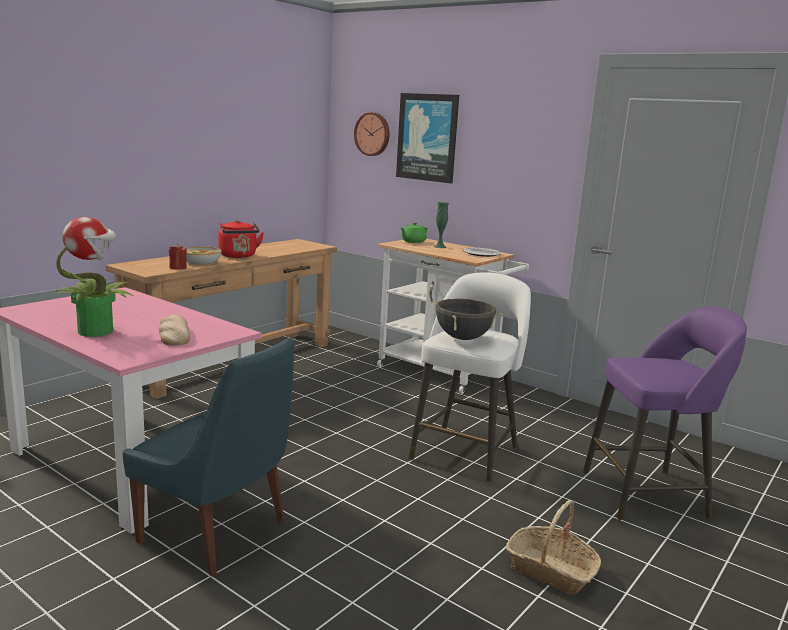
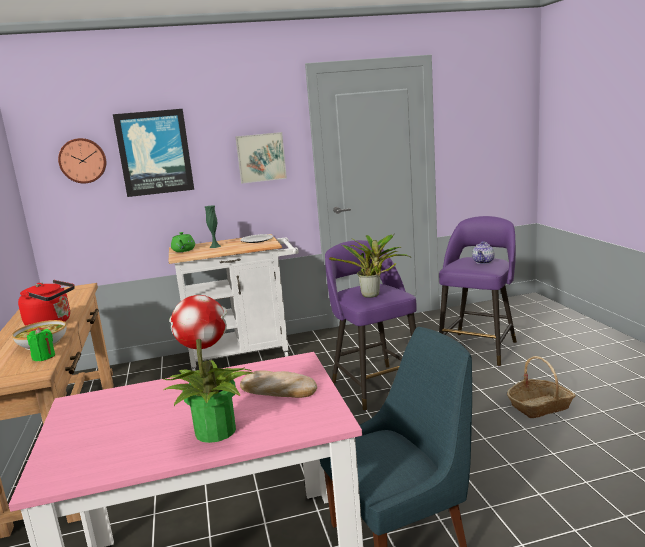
camera: 50 degrees left, 0 degrees up
(178, 268) = (44, 357): red candle -> green candle
(463, 338) = (372, 295): black cooking pot -> potted plant
(466, 452) = (375, 385): white stool -> purple stool
(524, 163) = (261, 157): none -> picture
(674, 370) = (483, 262): none -> teapot

